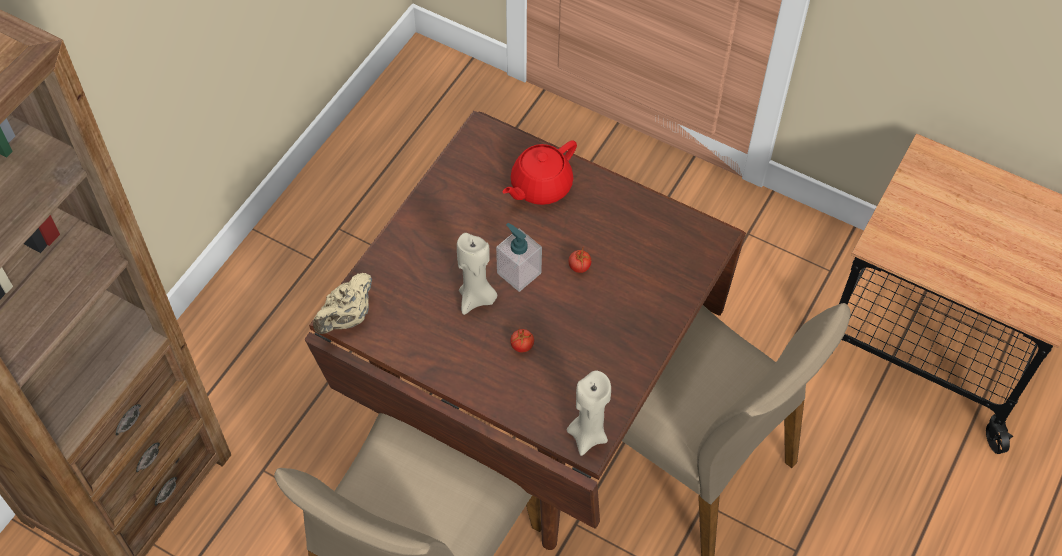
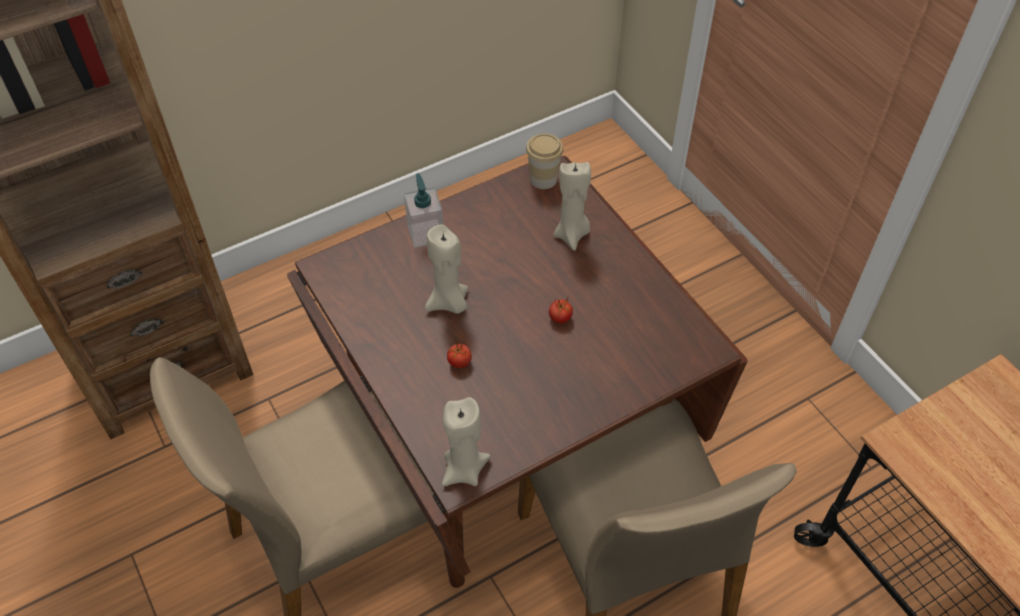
camera: 30 degrees right, 5 degrees down
(347, 318) = (328, 270): beige teapot -> none
(480, 144) = (543, 179): none -> cup
(518, 273) = (501, 298): soap dispenser -> soap dispenser (425, 233)
(540, 186) = (572, 235): red teapot -> beige candle

